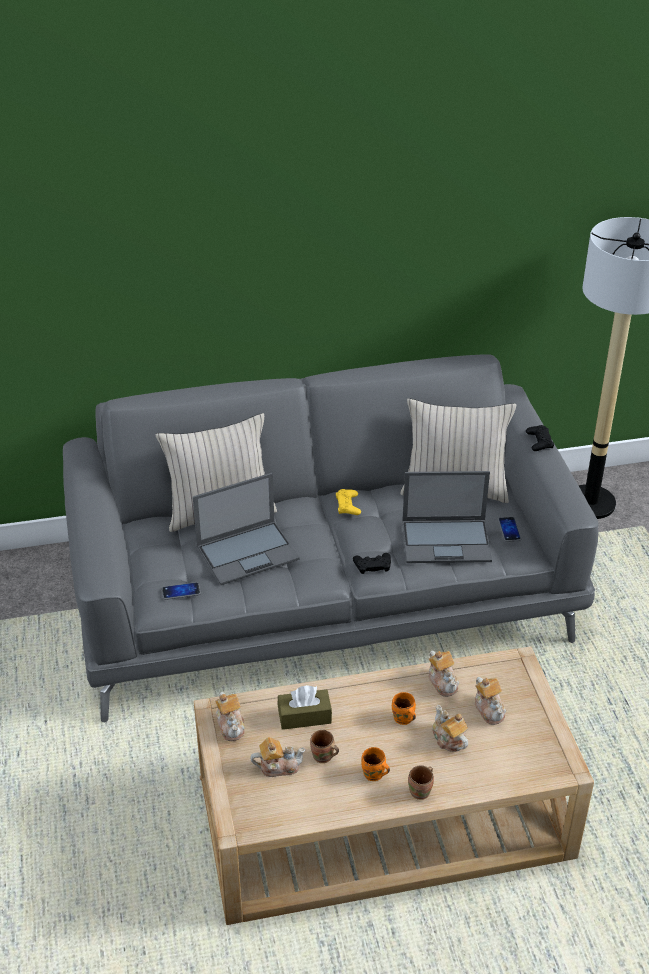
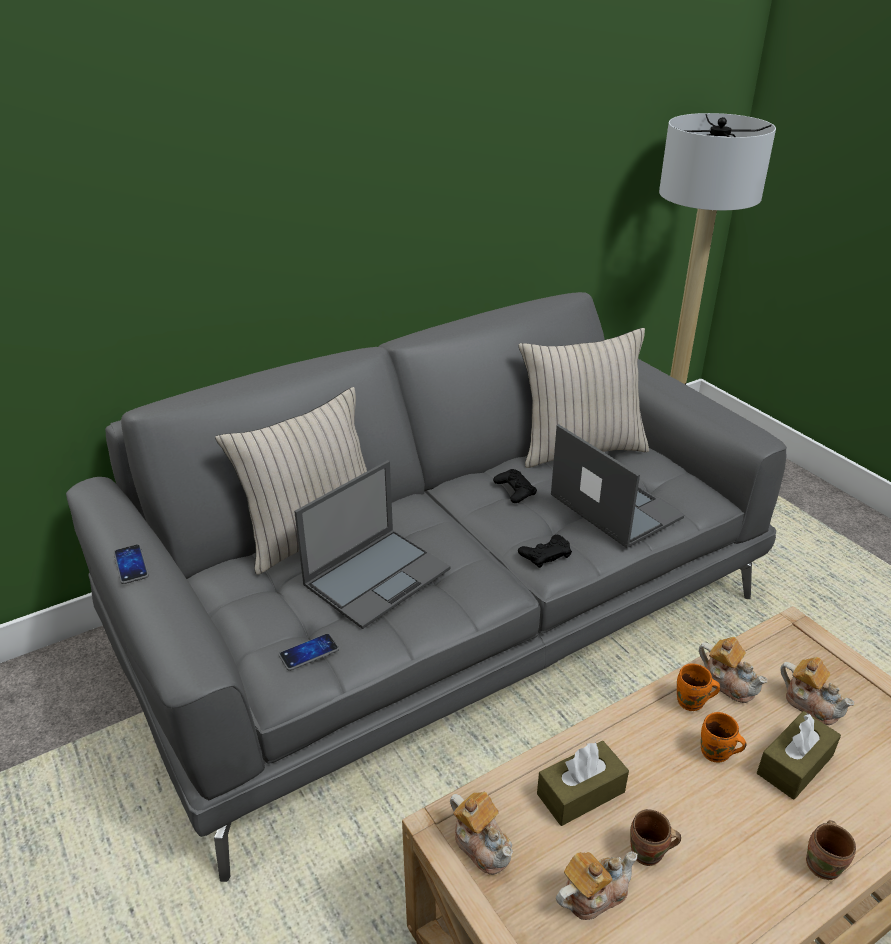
camera: 20 degrees left, 5 degrees down
(348, 505) = (471, 492): yellow game controller -> none
(374, 775) = (739, 860): orange mug -> orange mug (692, 703)
(447, 541) = (614, 506): laptop -> laptop turned 105 degrees counterclockwise
(448, 739) = (794, 764): teapot -> brown tissue box
(509, 530) = (673, 478): phone -> phone (131, 565)
(539, 441) = (659, 376): black game controller -> black game controller (514, 490)

